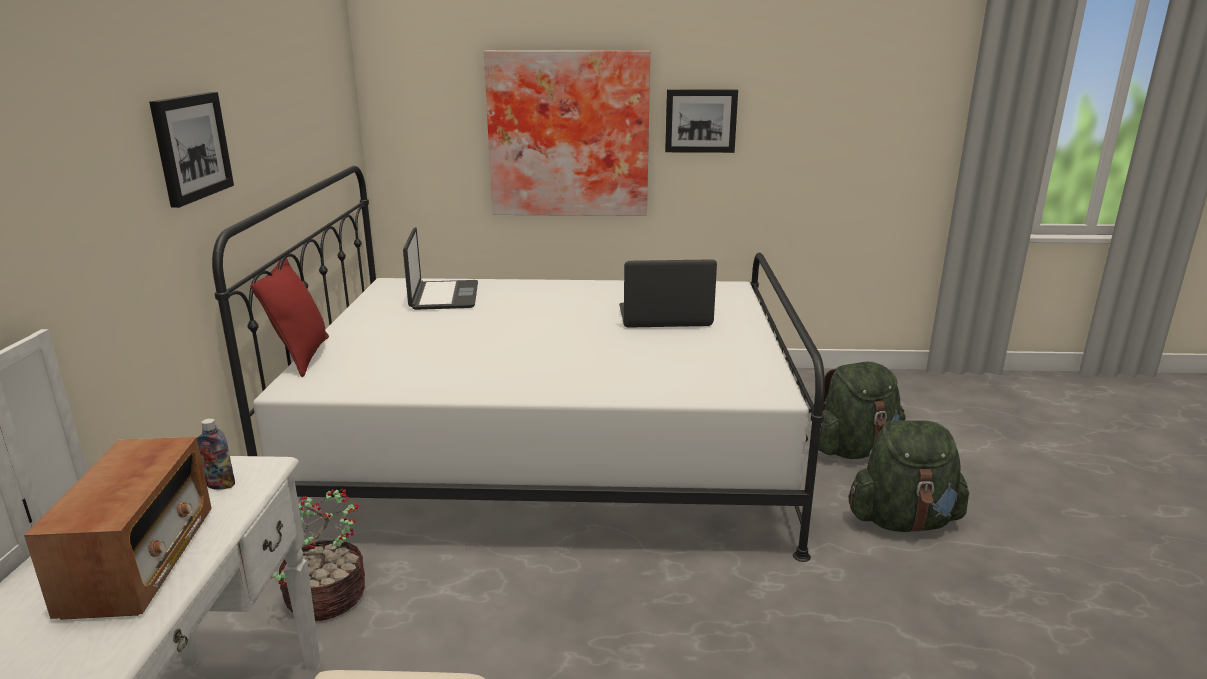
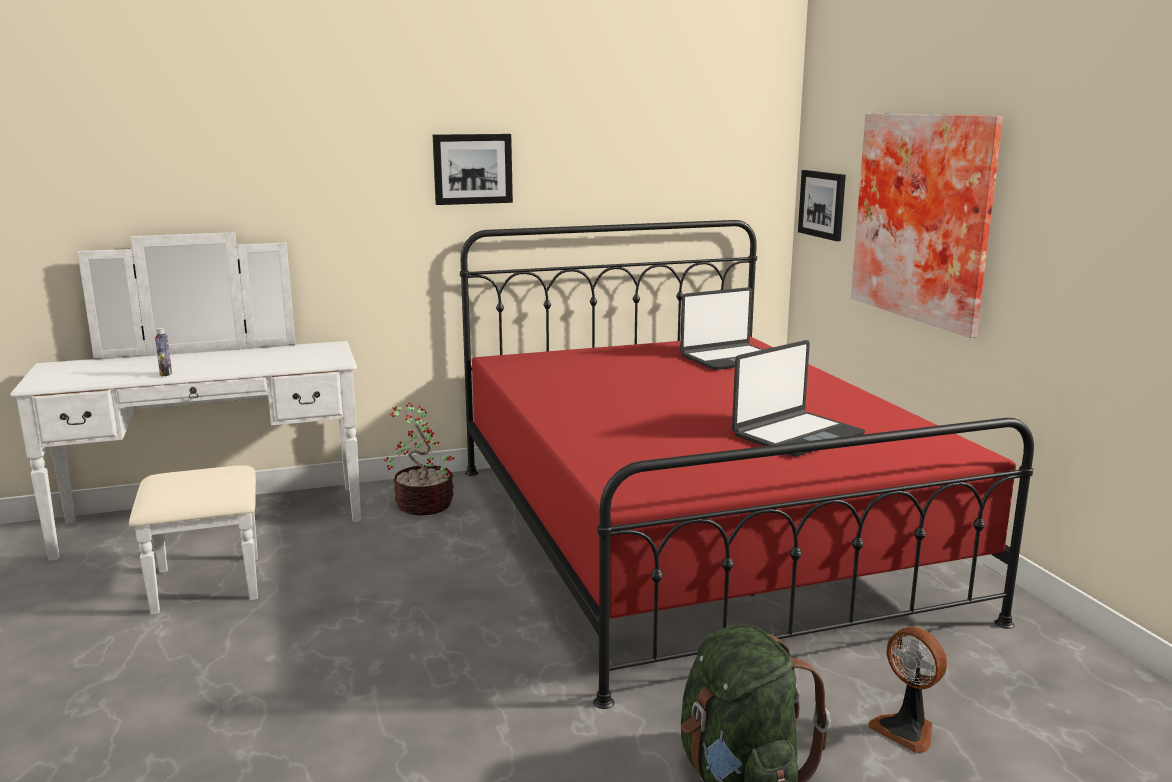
camera: 70 degrees right, 5 degrees down
(141, 561) = (236, 363): radio -> none
(221, 485) = (314, 359): bottle -> bottle (166, 374)
(301, 356) = (551, 351): red pillow -> none
(551, 451) = (692, 536): white bed -> red bed
(665, 317) = (796, 435): laptop -> laptop turned 75 degrees clockwise
(700, 121) = (1052, 218): picture -> picture (823, 204)
(854, 450) = (906, 730): green backpack -> fan

